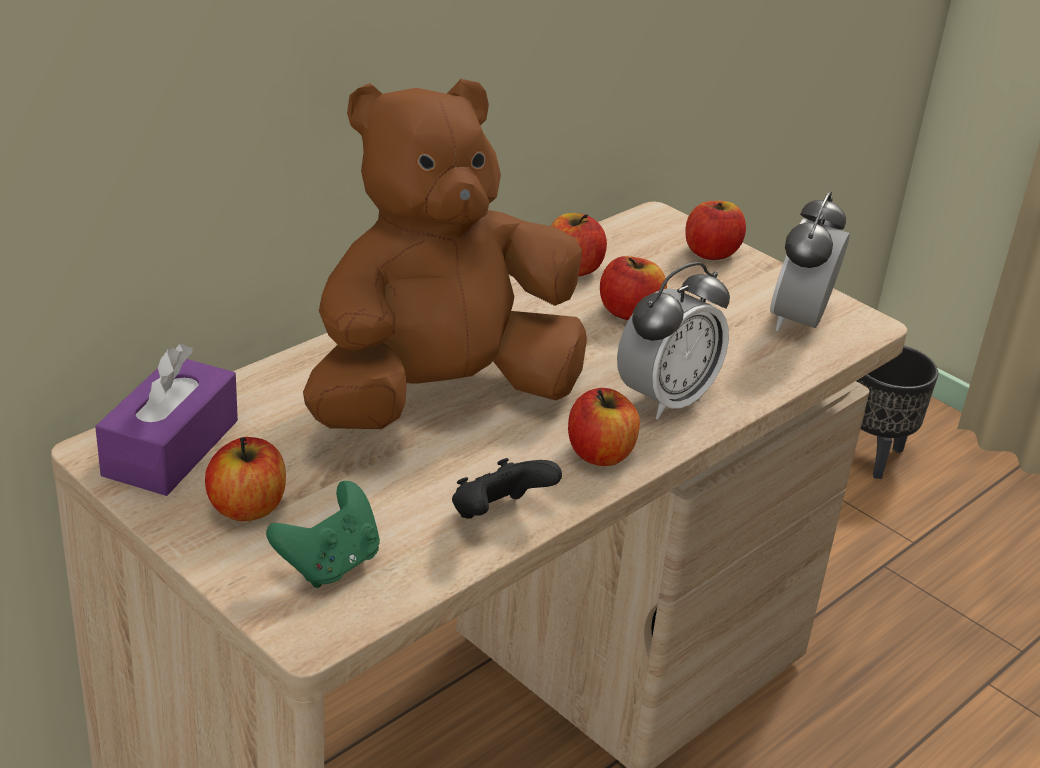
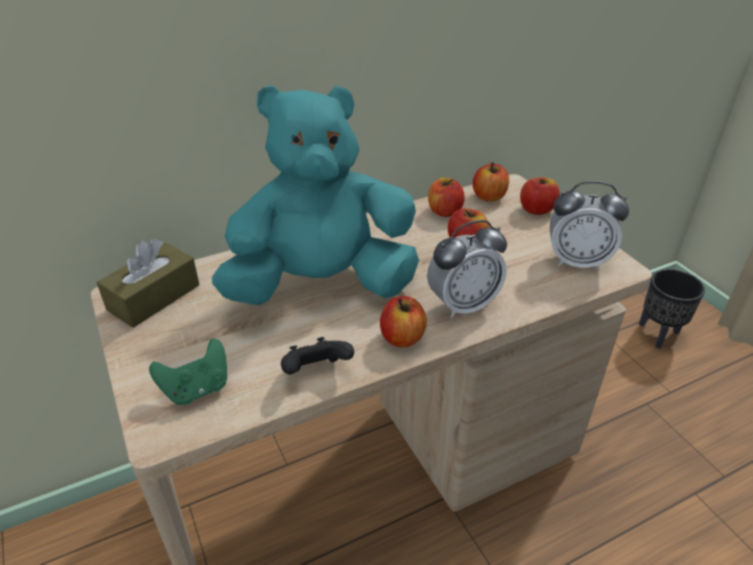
camera: 20 degrees right, 5 degrees up
(171, 448) = (154, 297): purple tissue box -> brown tissue box
(247, 507) = (172, 342): apple -> apple (489, 196)
(440, 396) = (323, 285): brown plush toy -> turquoise plush toy
(799, 321) = (577, 261): alarm clock -> alarm clock turned 120 degrees counterclockwise

